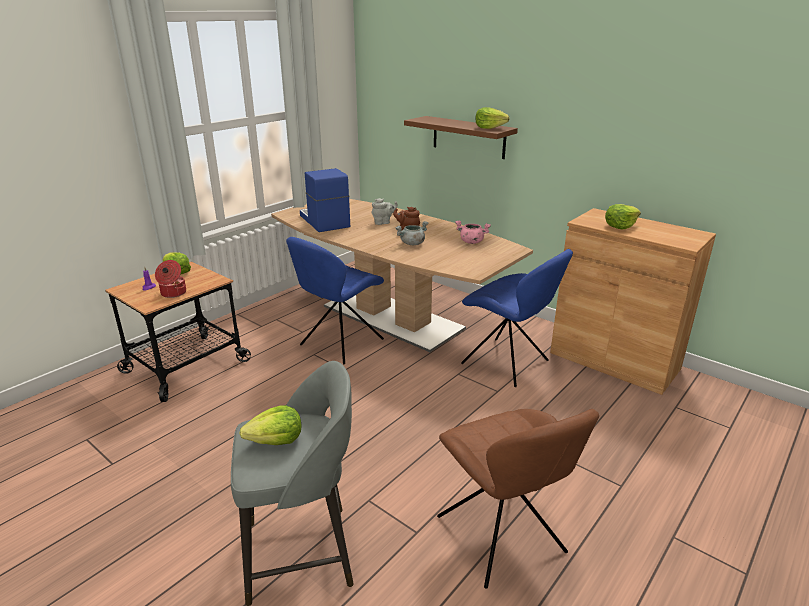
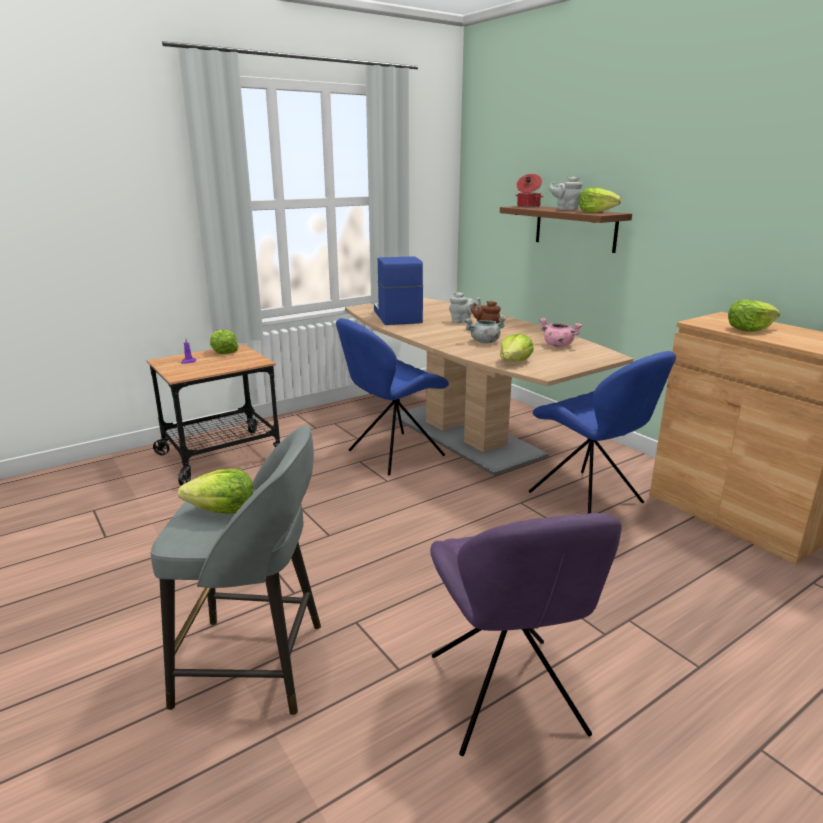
camera: 15 degrees right, 5 degrees down
(173, 293) = (208, 368): cooking pot -> cooking pot (528, 206)
(446, 263) = (514, 362): none -> lettuce
(461, 123) = (565, 209): none -> grey teapot
(503, 538) = (507, 699): brown chair -> purple chair

